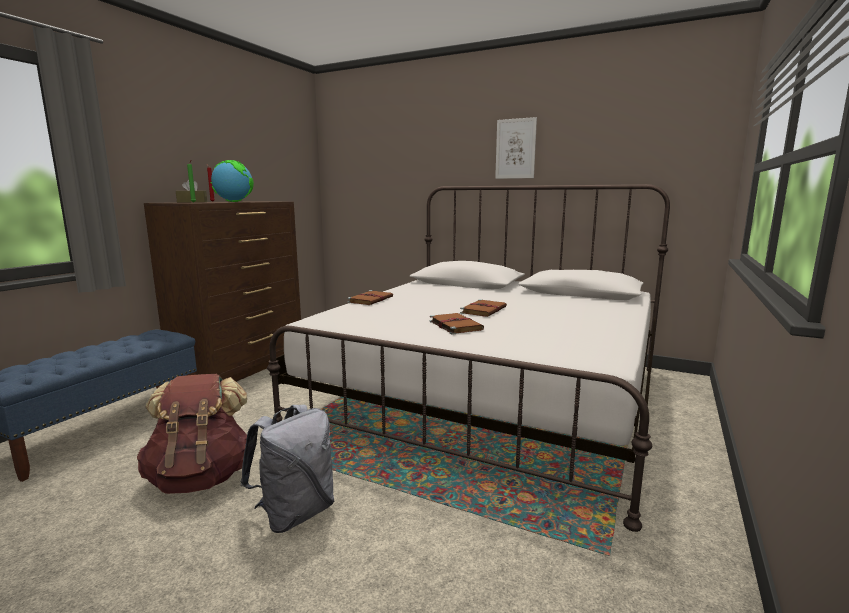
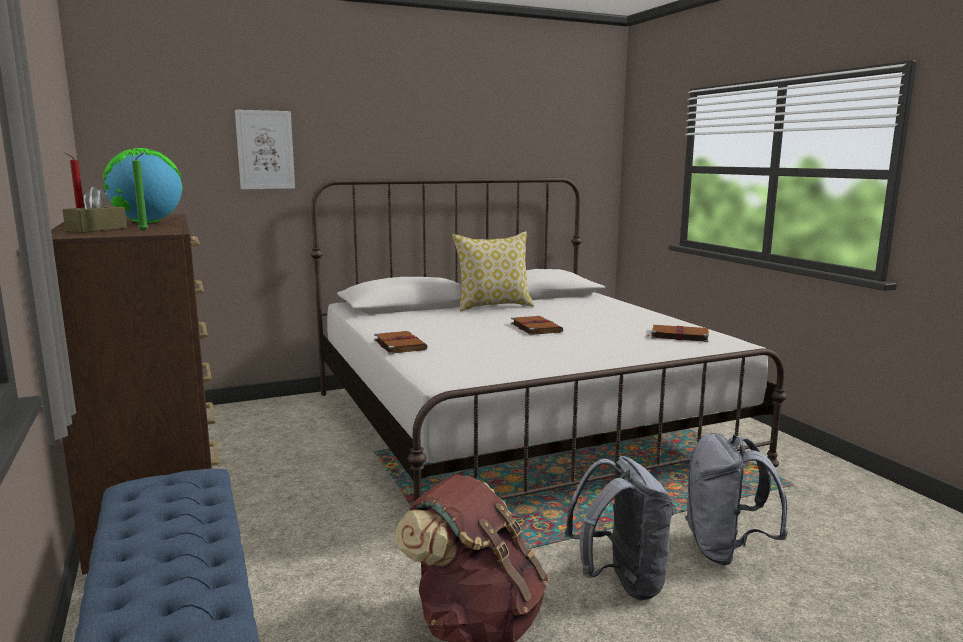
camera: 50 degrees left, 0 degrees up
(402, 549) = (725, 550): none -> grey backpack
(455, 325) = (569, 346): brown book -> brown book (678, 335)
(514, 293) = (493, 306): none -> pillow
(515, 149) = (423, 133): picture -> picture (265, 150)

